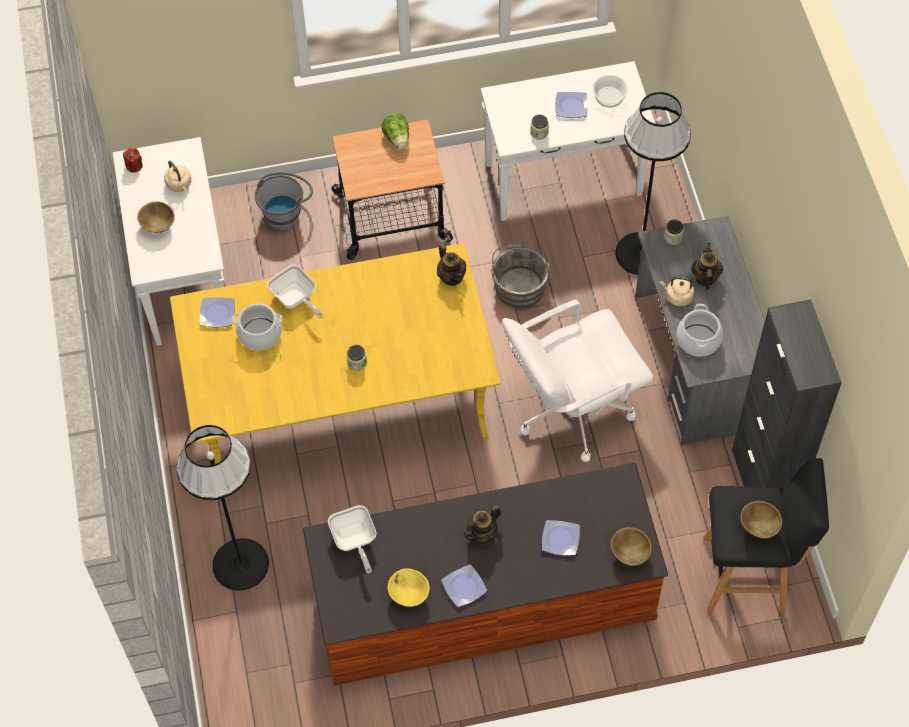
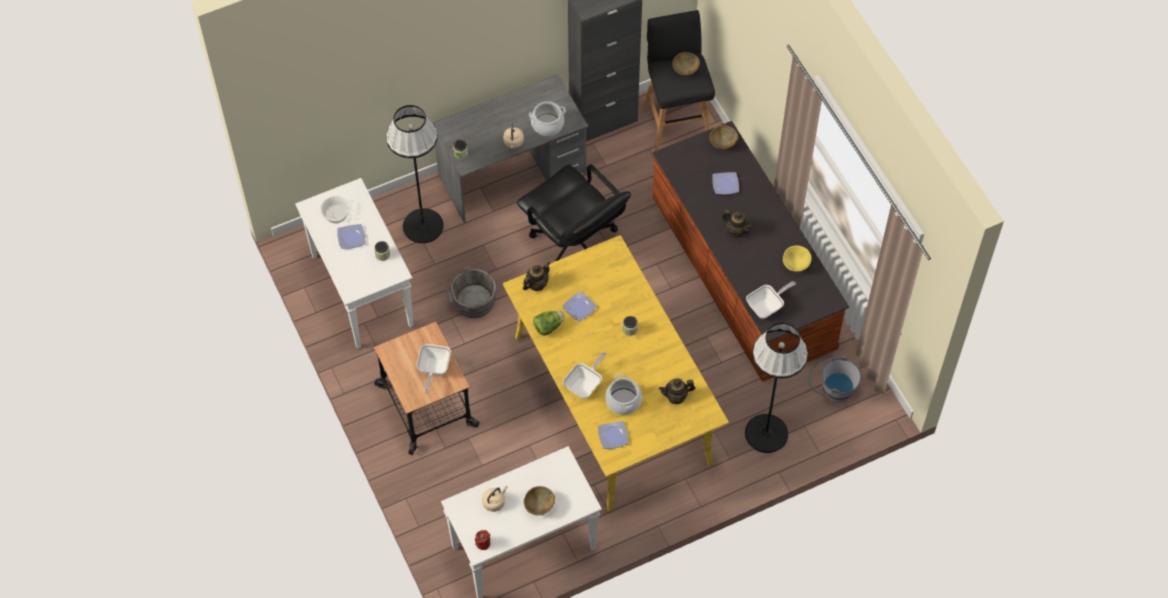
camera: 105 degrees left, 0 degrees up
(286, 212) = (439, 487): grey bucket -> grey bucket (831, 390)
(380, 169) = (433, 369): none -> frying pan
(397, 138) = (399, 364): lettuce -> lettuce (548, 327)
(465, 587) = (779, 233): plate -> plate (579, 307)
(572, 409) = (574, 246): white office chair -> black office chair
(705, 277) = (492, 128): teapot -> teapot (676, 397)

